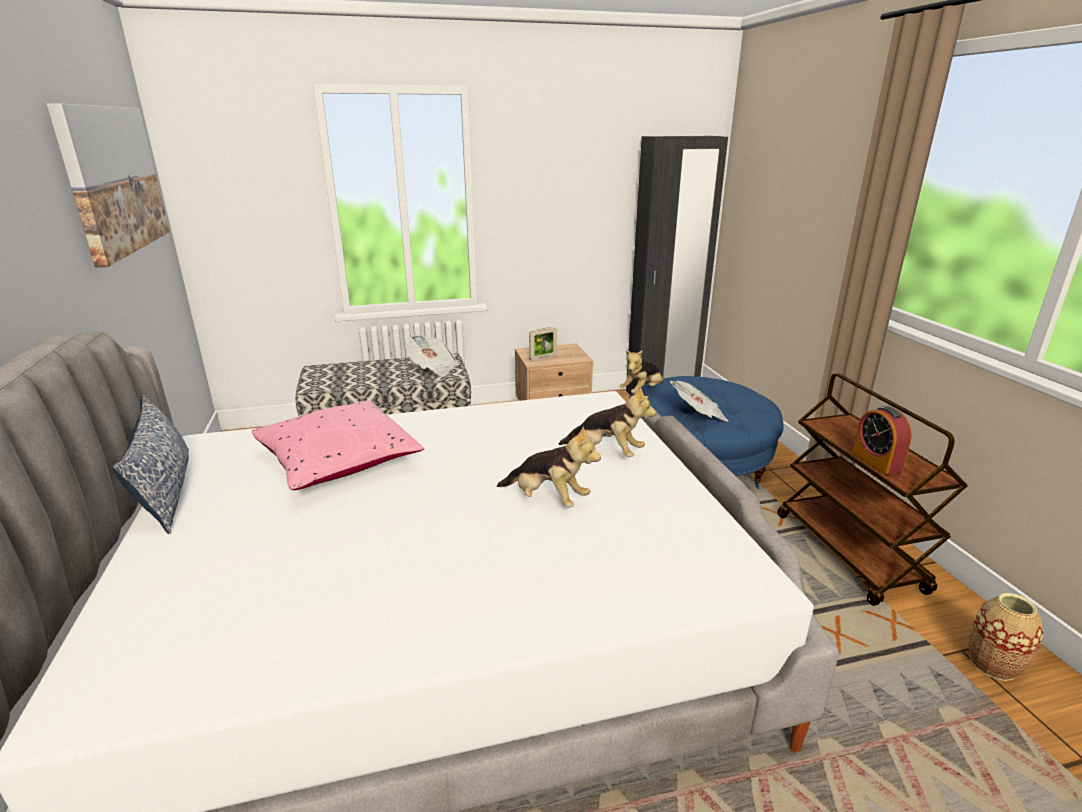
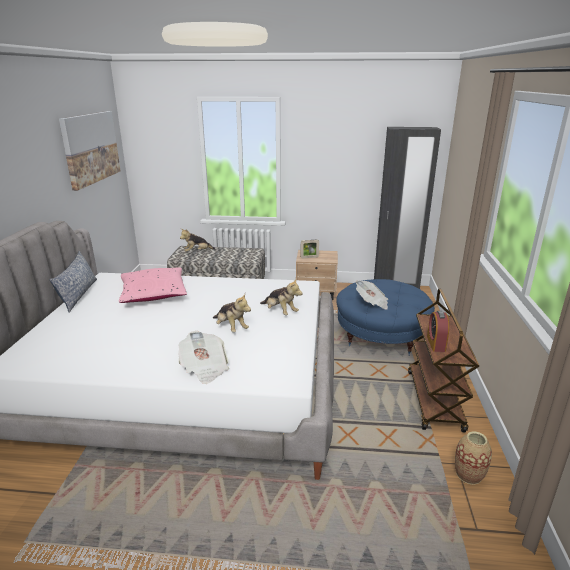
camera: 20 degrees right, 0 degrees up
(433, 368) = (243, 255): newspaper -> newspaper (204, 368)
(642, 391) = (352, 285): plush toy -> plush toy (197, 252)

